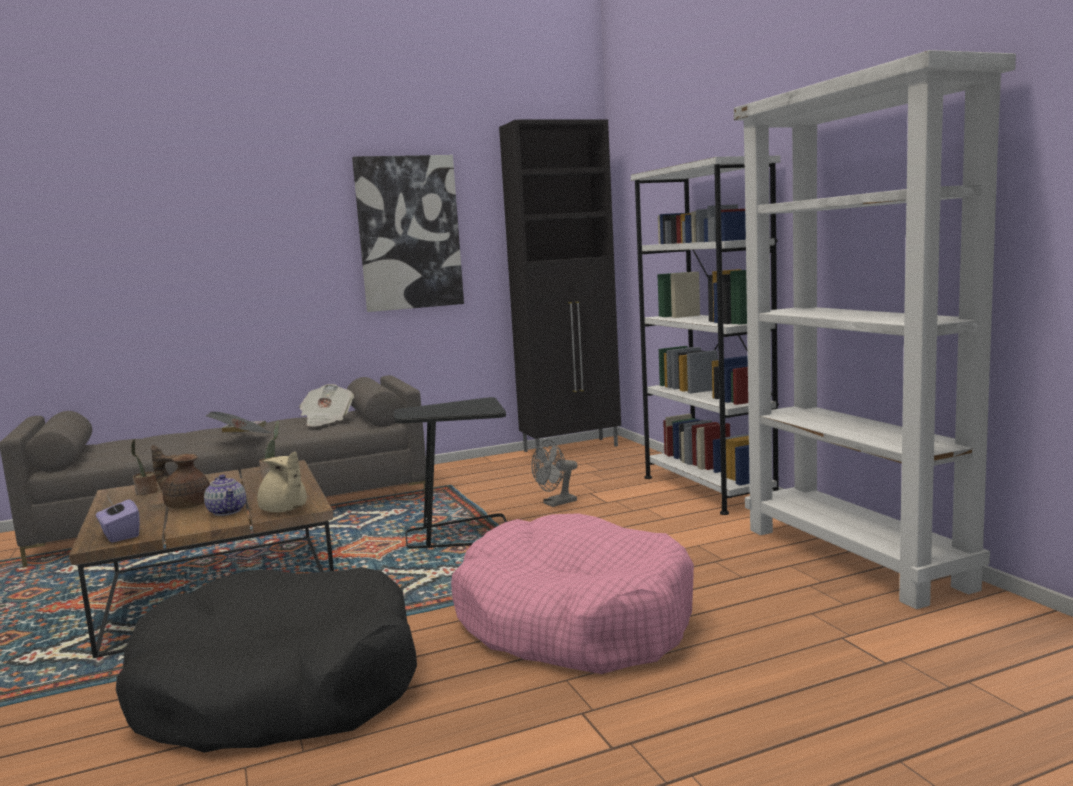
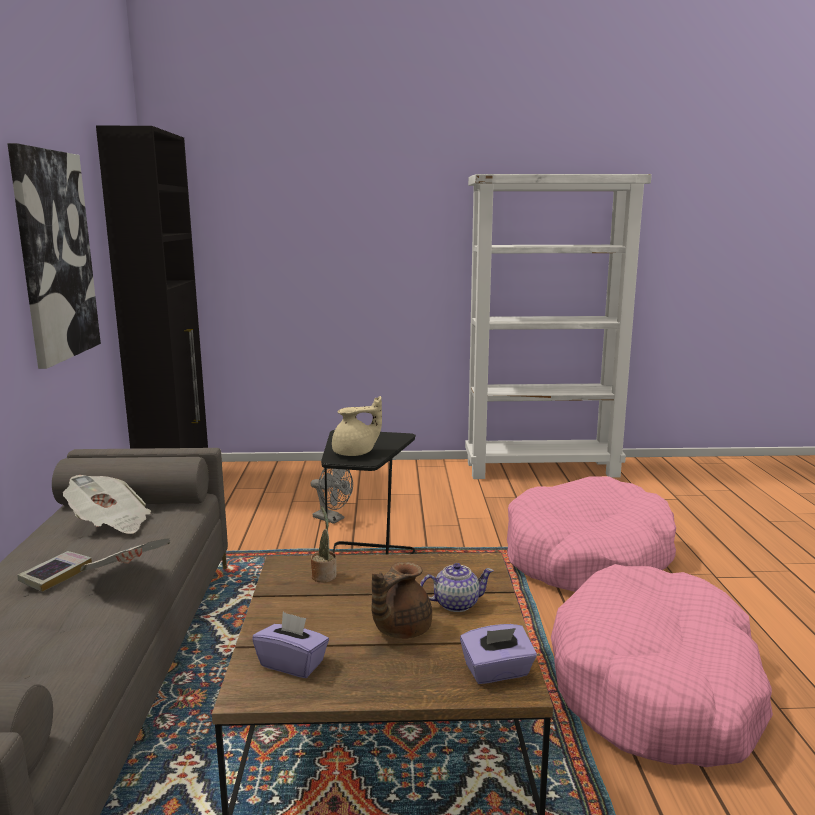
camera: 70 degrees left, 5 degrees up
(146, 492) = (292, 663): potted plant -> purple tissue box
(278, 689) = (656, 687): black dog bed -> pink dog bed
(284, 510) = (481, 573): beige teapot -> beige teapot (355, 453)
(556, 503) = (332, 519): grey fan -> grey fan turned 45 degrees counterclockwise
(708, 489) = (375, 470): white bookcase -> none

